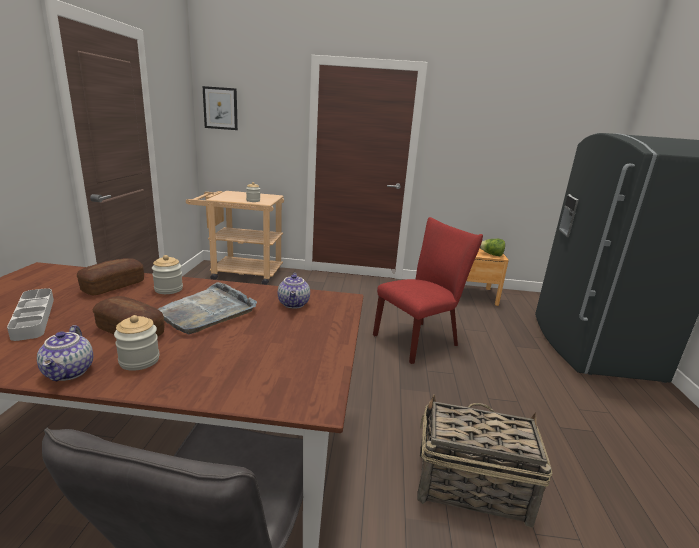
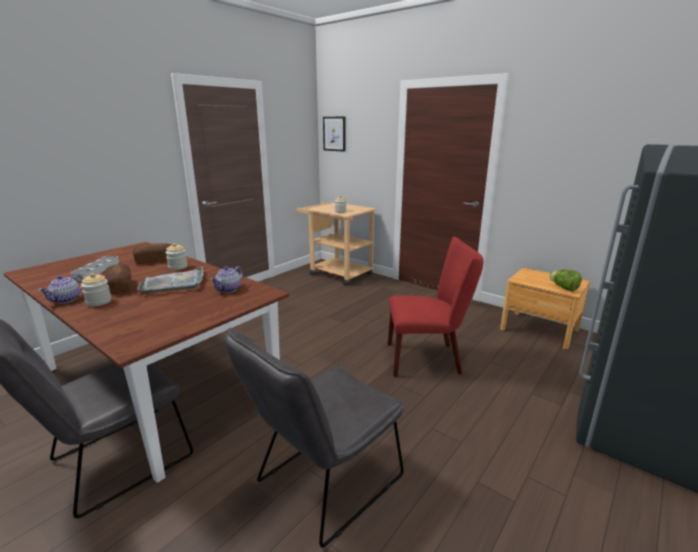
camera: 35 degrees right, 0 degrees up
(470, 486) = (322, 484): basket -> grey chair

